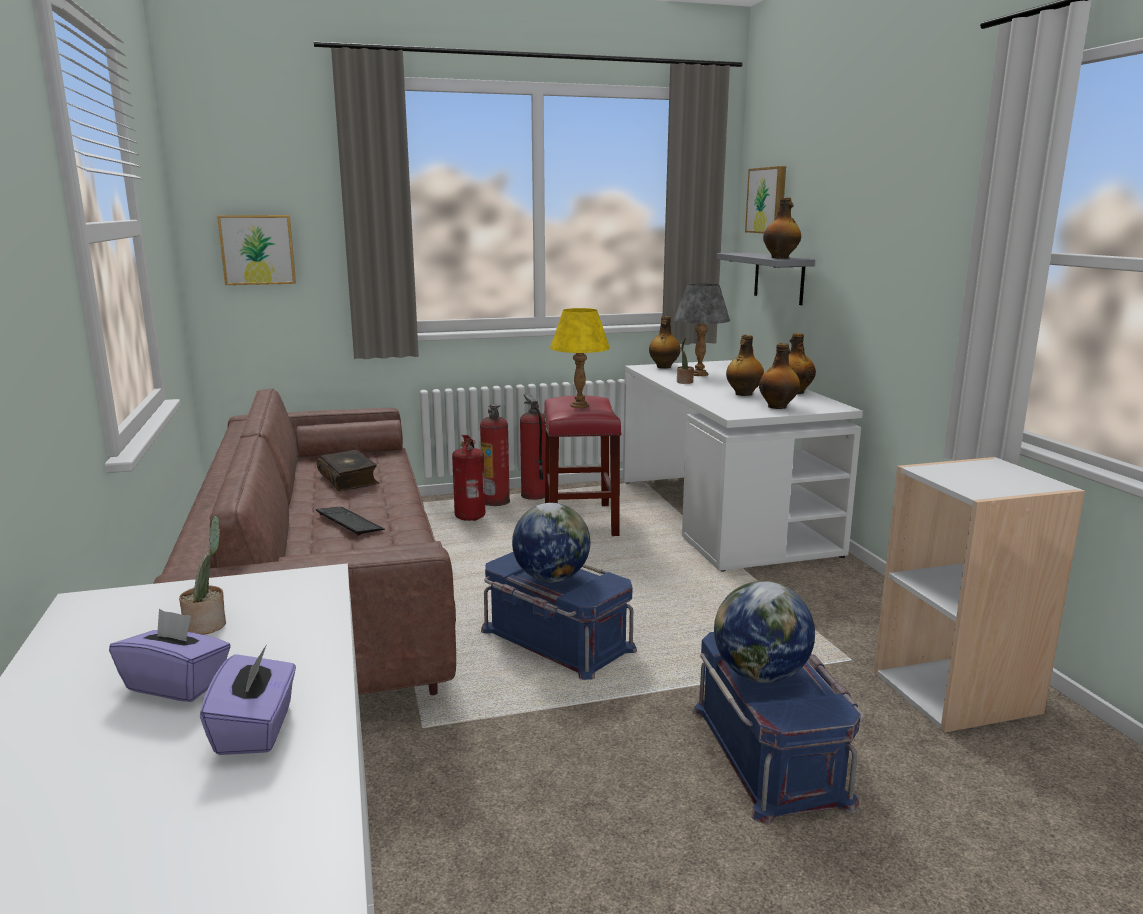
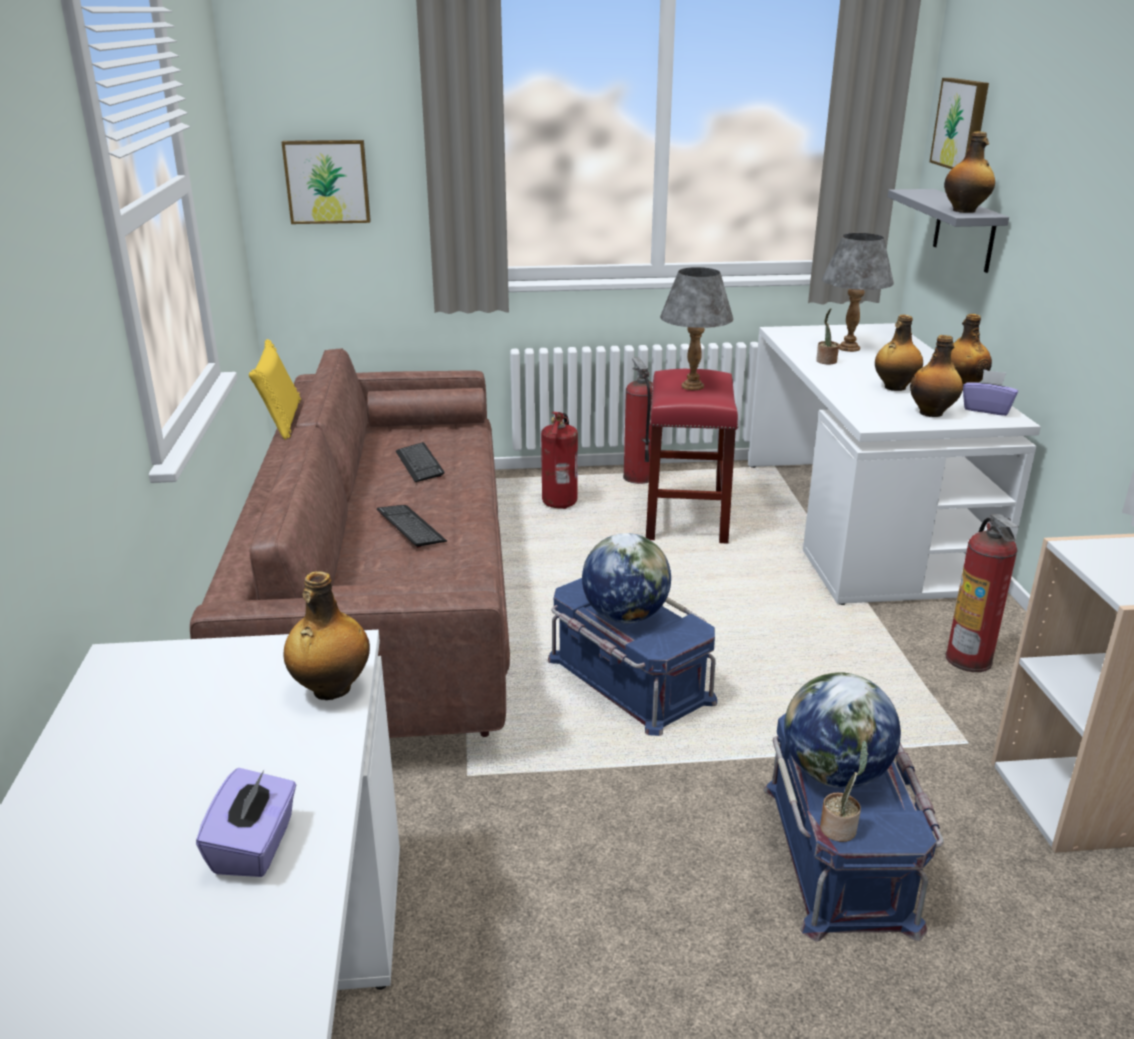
camera: 10 degrees right, 10 degrees up
(177, 684) = (189, 779): purple tissue box -> purple tissue box (986, 409)
(208, 624) = (228, 702): potted plant -> potted plant (840, 828)
(220, 445) = (281, 420): none -> yellow pillow
(349, 479) = (419, 464): book -> keyboard
(496, 502) = (593, 483): fire extinguisher -> fire extinguisher (969, 659)
(579, 406) = (692, 386): yellow table lamp -> grey table lamp
(663, 367) = (807, 332): bottle -> bottle (330, 690)

